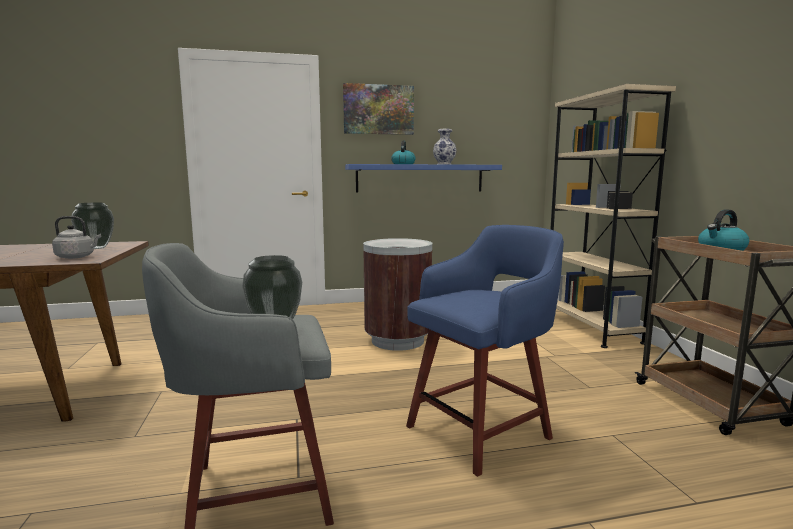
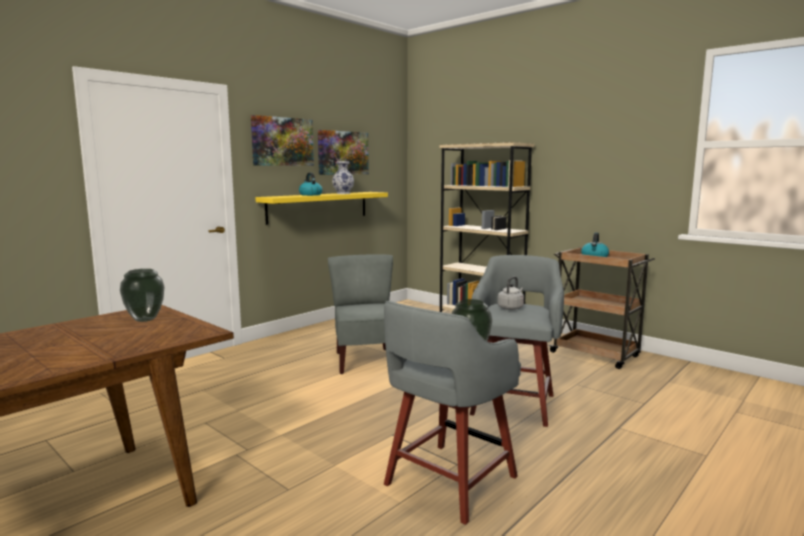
camera: 35 degrees left, 0 degrees up
(77, 257) = (178, 331): grey kettle -> grey kettle (511, 308)
(398, 341) = (366, 361): brown trash can -> grey chair
(420, 178) = (318, 207): blue shelf -> yellow shelf
(454, 121) = (343, 153): none -> picture
(482, 431) = (514, 403): blue stool -> grey stool

